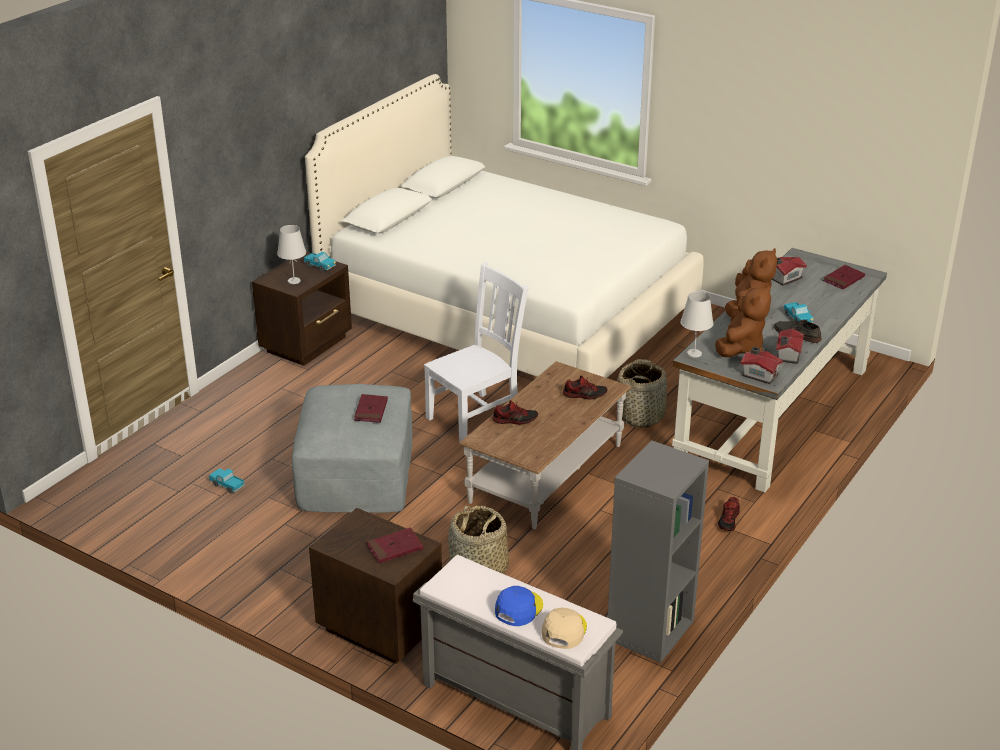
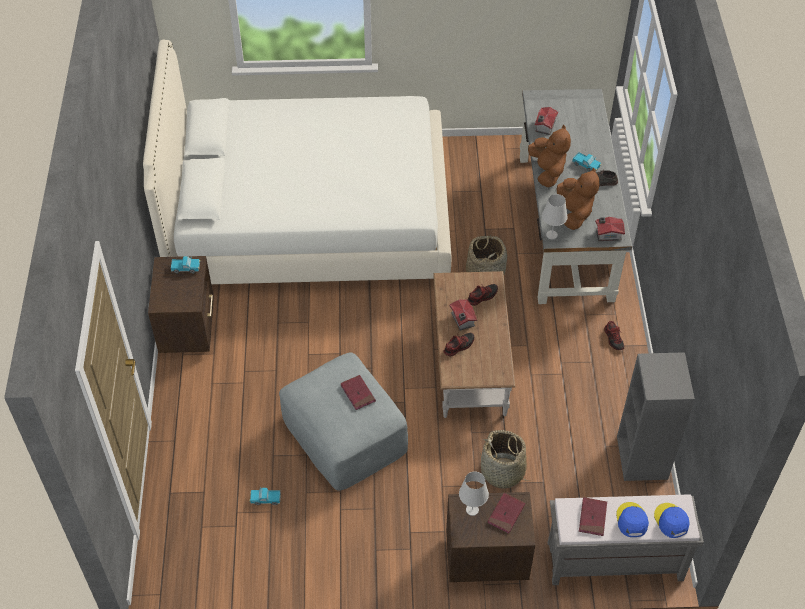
camera: 35 degrees left, 20 degrees up
(294, 281) = (181, 295): white table lamp -> white table lamp (472, 509)
(476, 417) = (379, 335): white chair -> none
(563, 630) = (671, 521): beige cap -> blue cap
(787, 355) = (608, 206): toy house -> toy house (462, 320)
(843, 279) = (581, 109): red book -> red book (592, 517)

